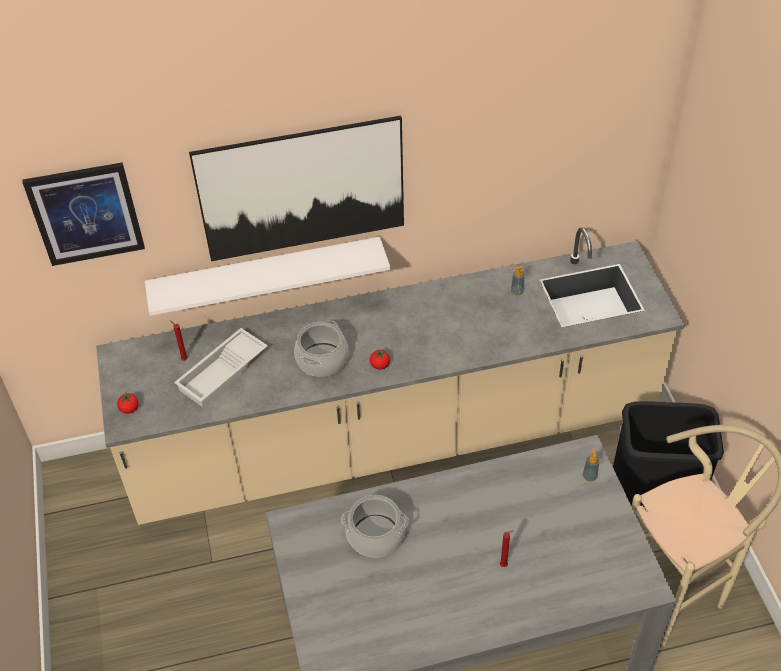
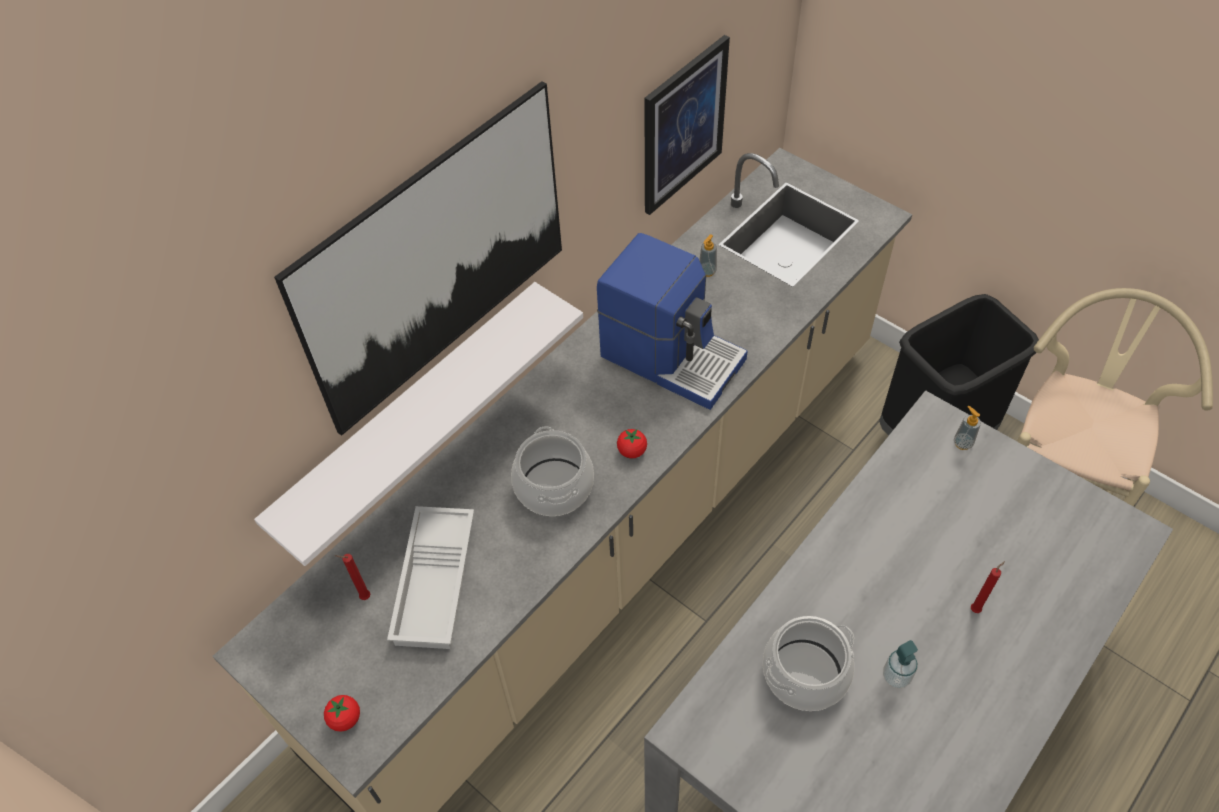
camera: 35 degrees left, 5 degrees up
(86, 214) = (138, 467): picture -> picture (683, 126)
(423, 568) = (896, 677): none -> soap dispenser
(450, 327) = (672, 356): none -> coffee machine

